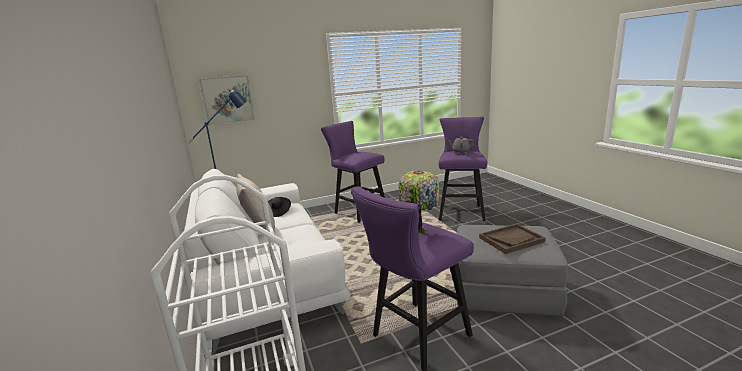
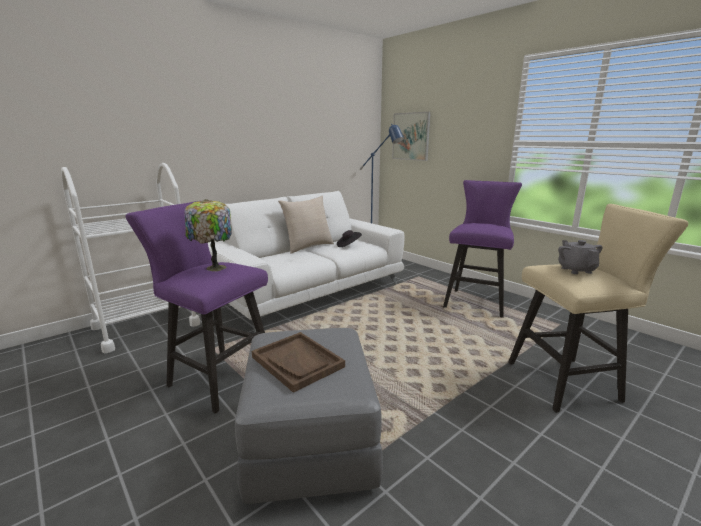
camera: 70 degrees right, 0 degrees up
(461, 211) = (570, 381): purple stool -> beige stool

